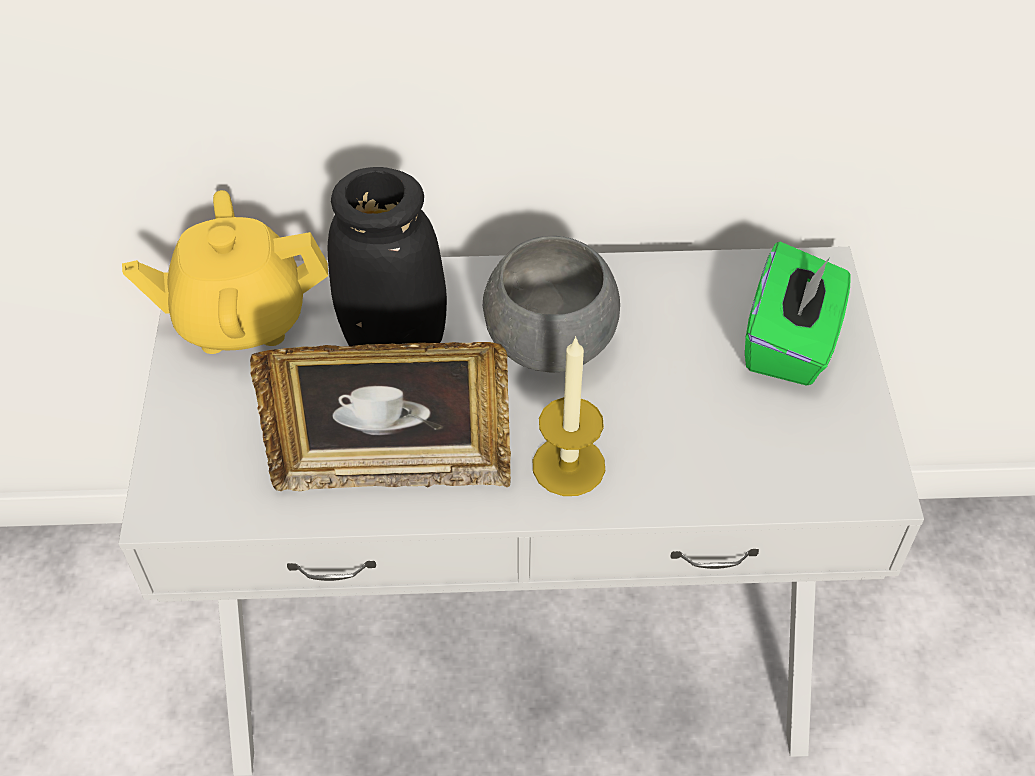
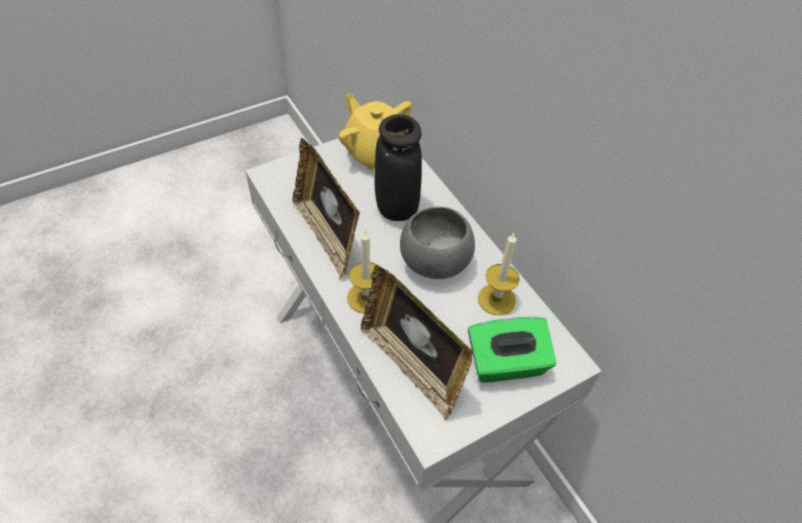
camera: 60 degrees right, 0 degrees up
(667, 300) = (496, 299): none -> candle
(737, 458) = (412, 365): none -> picture frame

